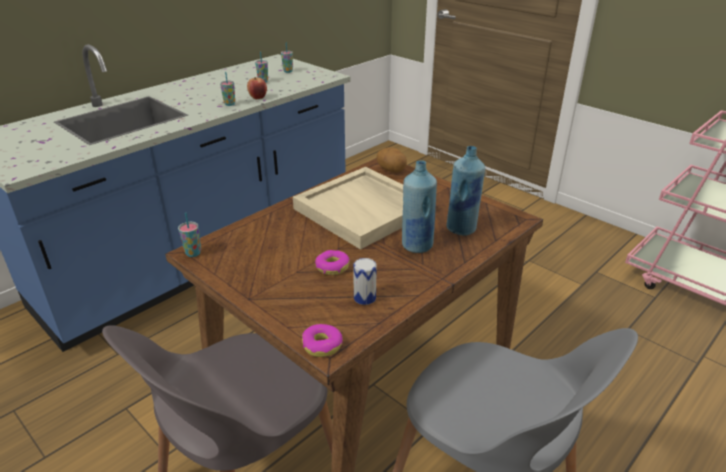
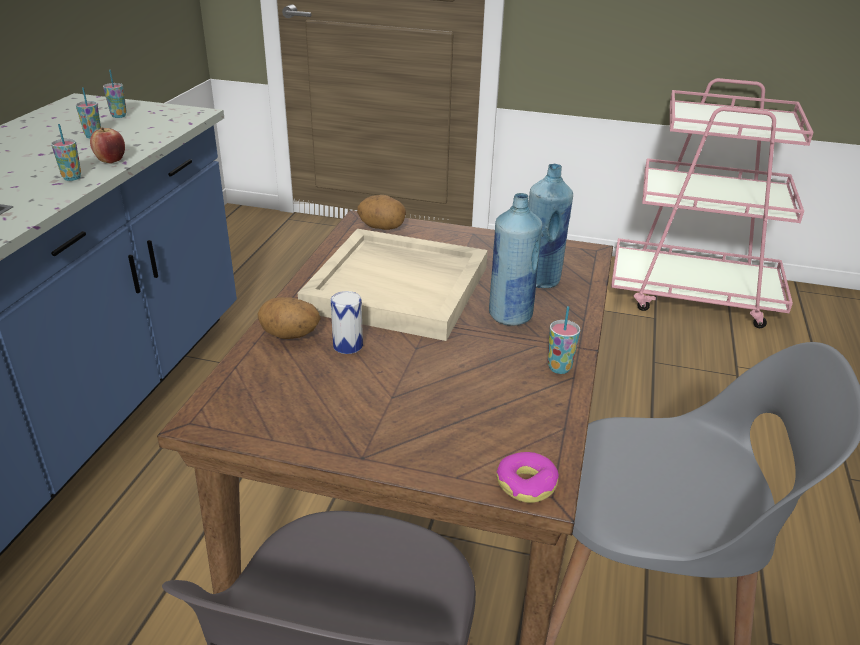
camera: 30 degrees left, 0 degrees up
(193, 253) = (206, 420): cup -> cup (559, 368)
(275, 221) = (290, 336): none -> potato
(332, 267) = (433, 375): donut -> none
(364, 298) = (515, 402): can -> can (348, 345)

